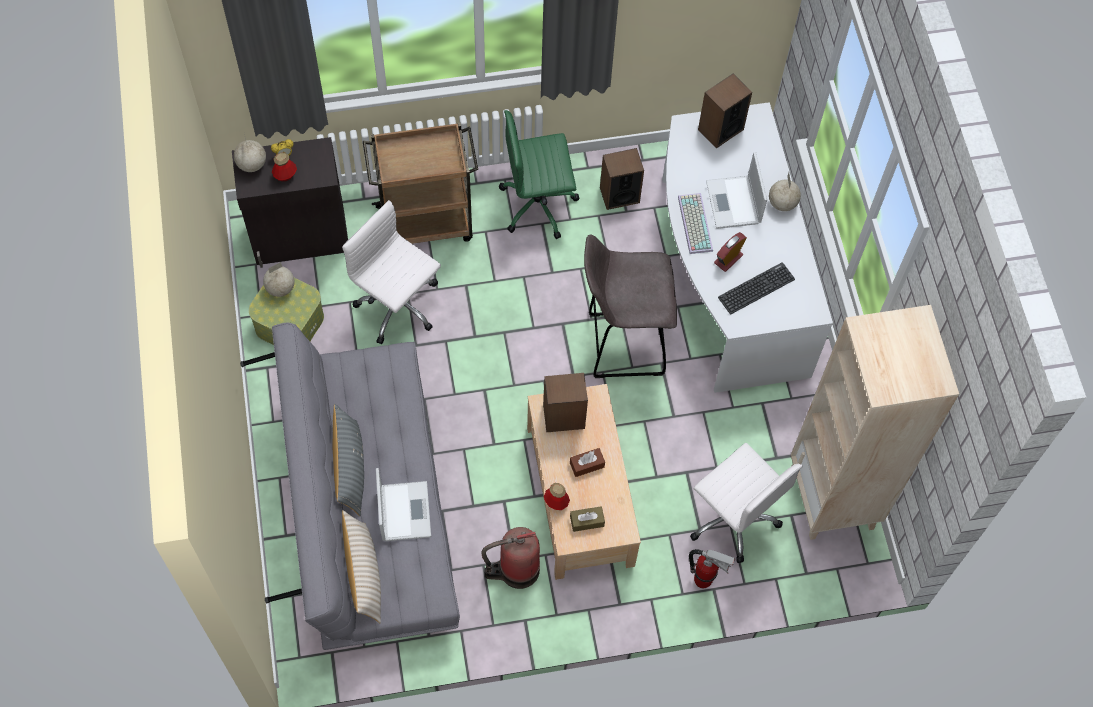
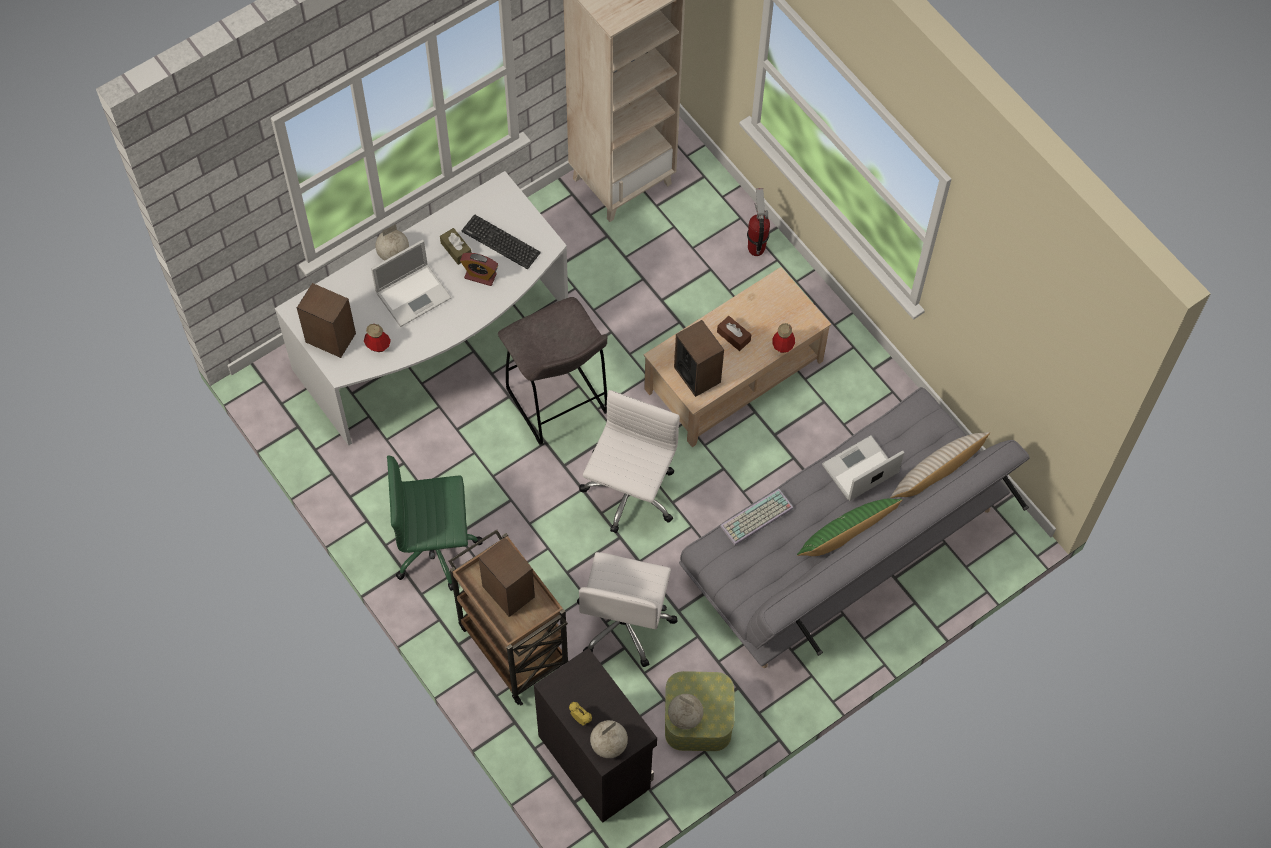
camera: 115 degrees left, 0 degrees up
(285, 175) = (604, 704): bottle -> bottle (378, 345)
(350, 468) = (846, 536): grey pillow -> green pillow
(515, 570) = (833, 396): fire extinguisher -> none
(539, 204) = (436, 547): green office chair -> green office chair turned 120 degrees clockwise
(587, 521) = (786, 314): brown tissue box -> brown tissue box (456, 249)
(619, 195) = (387, 477): speaker -> speaker (508, 592)
(693, 223) = (455, 319): keyboard -> keyboard (756, 518)
(733, 517) = (684, 248): white office chair -> white office chair (629, 494)

